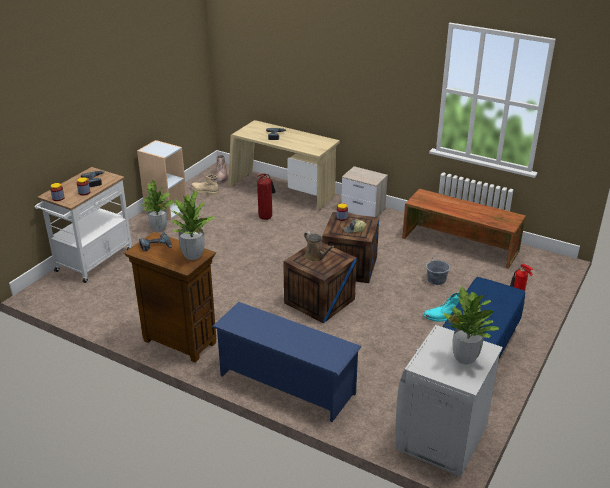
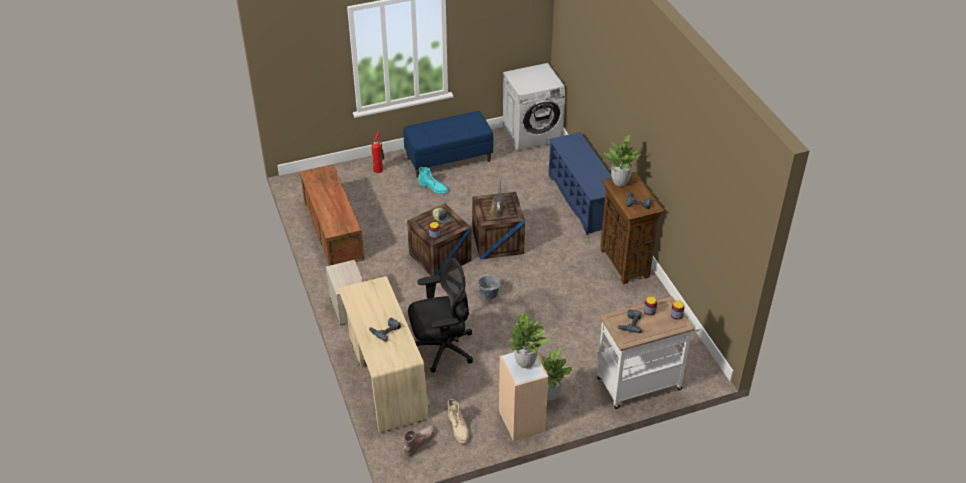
camera: 140 degrees left, 10 degrees up
(266, 217) = (440, 350): fire extinguisher -> black office chair
(436, 280) = (397, 213): grey bucket -> grey bucket (489, 293)
(464, 358) = (529, 76): potted plant -> potted plant (525, 363)

